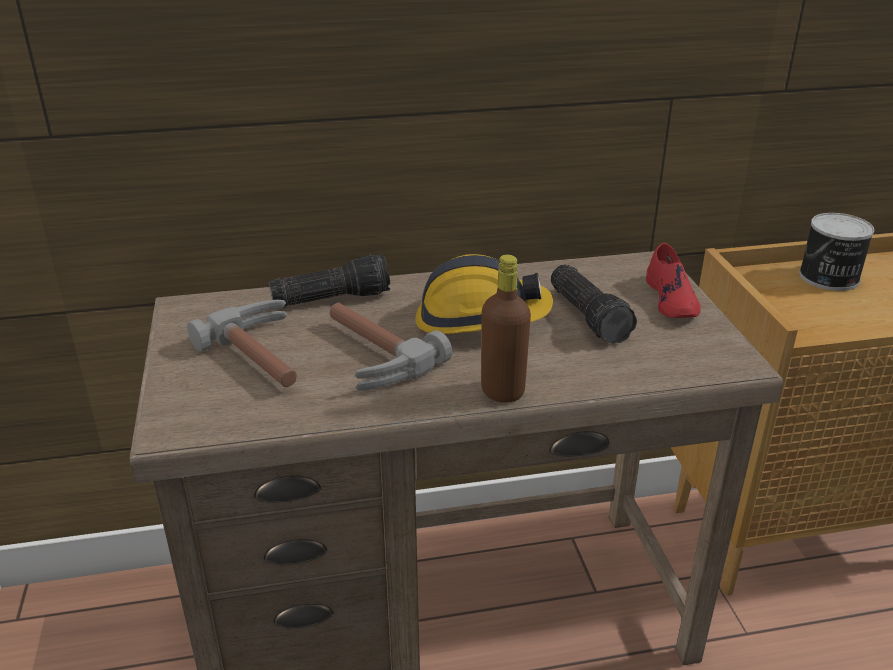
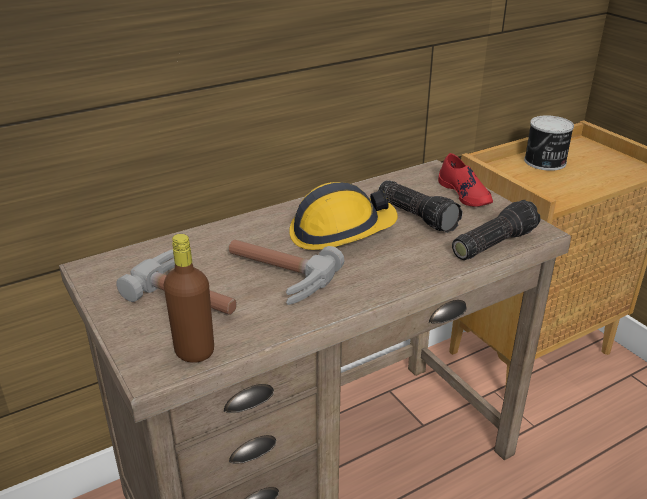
camera: 20 degrees left, 0 degrees up
(332, 297) = (214, 237): flashlight -> flashlight (492, 243)
(502, 391) = (394, 283): brown bottle -> brown bottle (194, 352)

